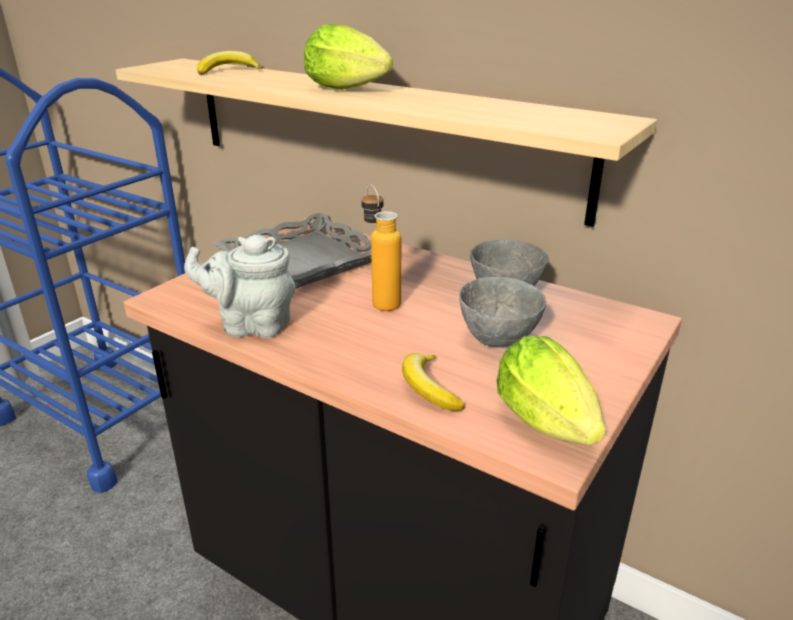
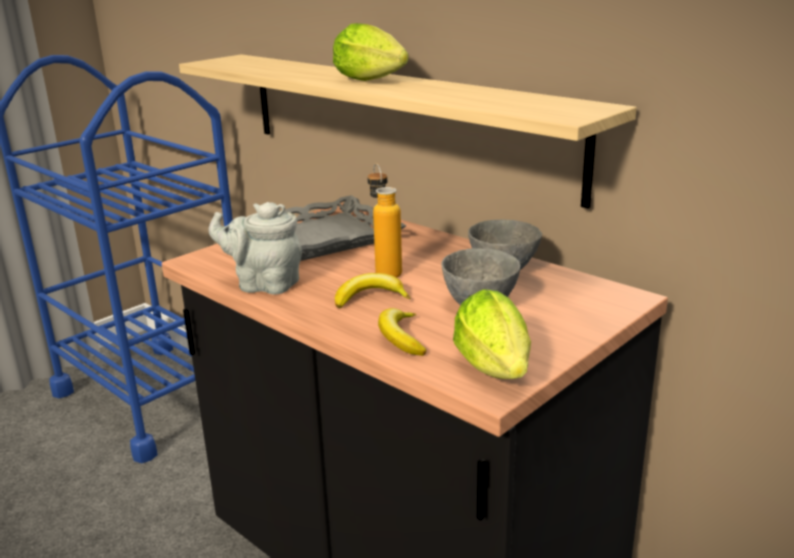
camera: 10 degrees right, 5 degrees down
(228, 71) = (275, 65): banana -> banana (370, 298)

